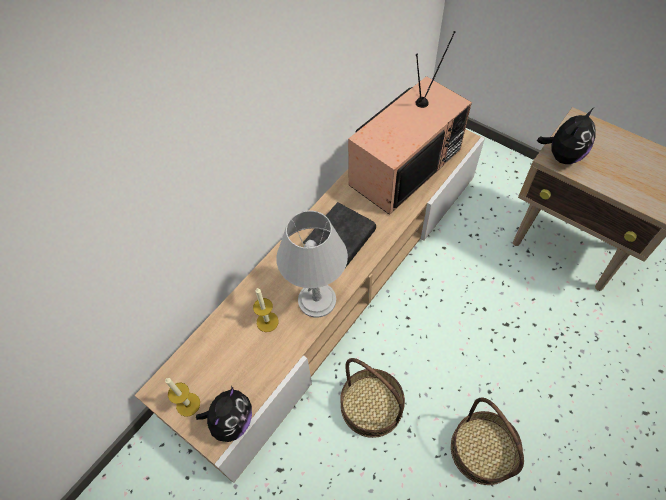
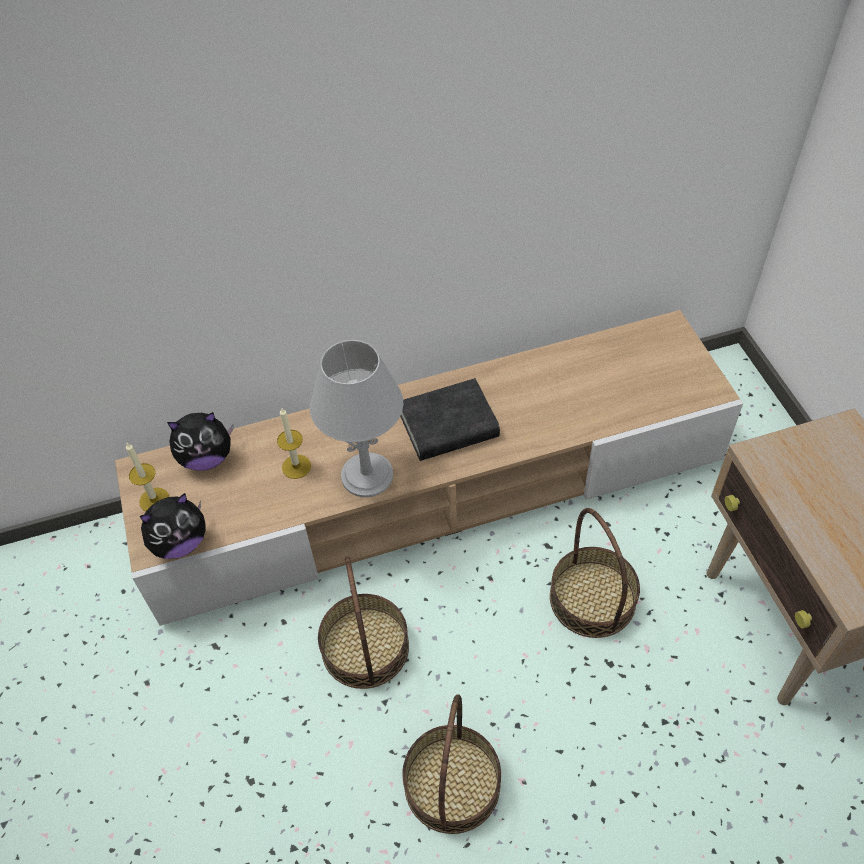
camera: 35 degrees right, 5 degrees down
(404, 165) = (602, 382): television -> none
(469, 294) = (592, 598): none -> basket
(562, 156) = (776, 460): plush toy -> plush toy (206, 458)

